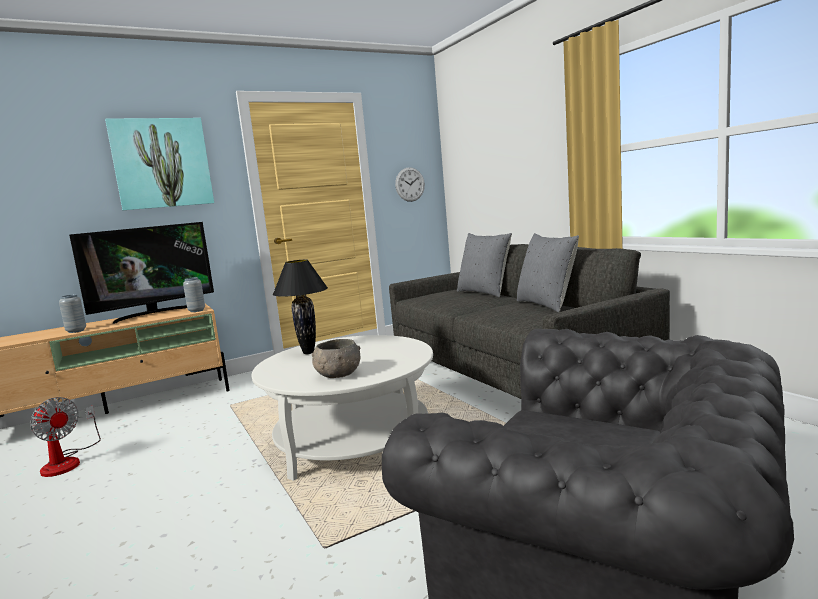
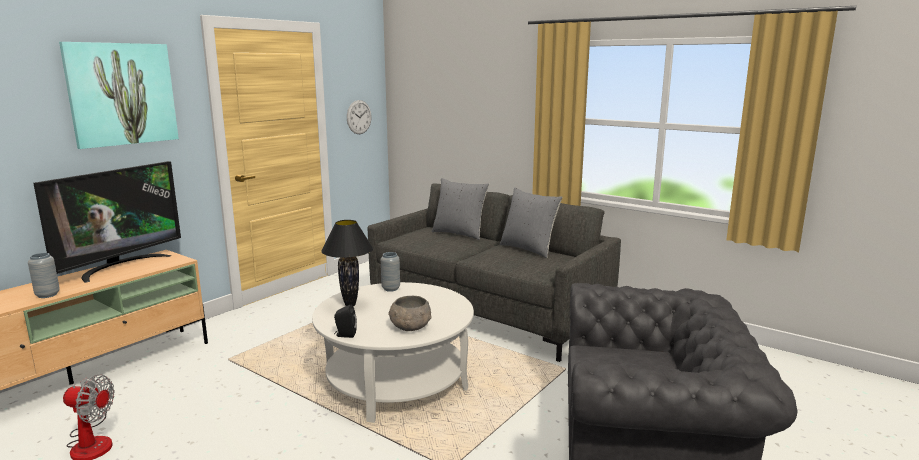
camera: 25 degrees left, 5 degrees up
(196, 310) = (175, 261): grey vase -> grey vase (391, 289)
(268, 377) = (345, 335): none -> black speaker

